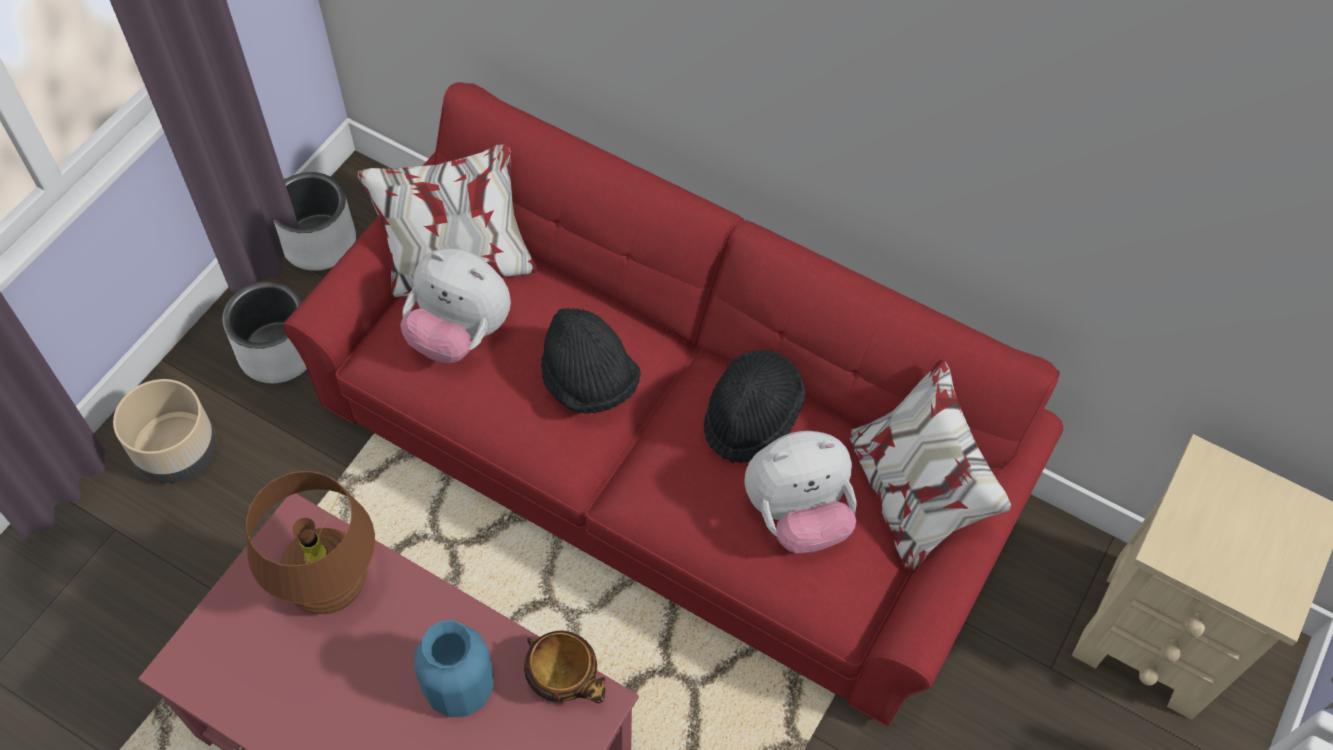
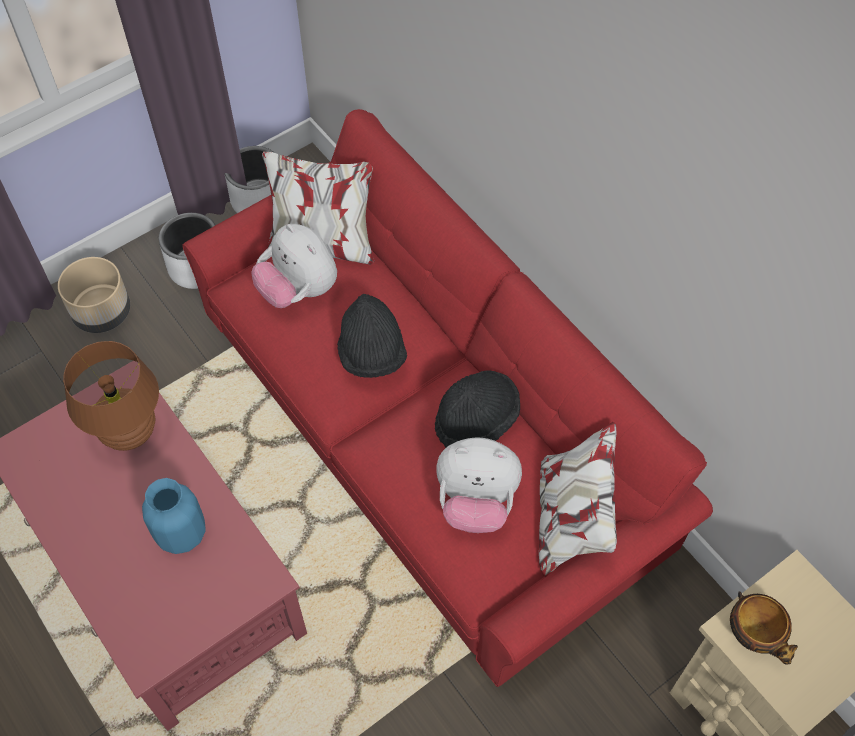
camera: 25 degrees right, 0 degrees up
(565, 680) = (253, 556): bowl -> bowl (754, 635)

